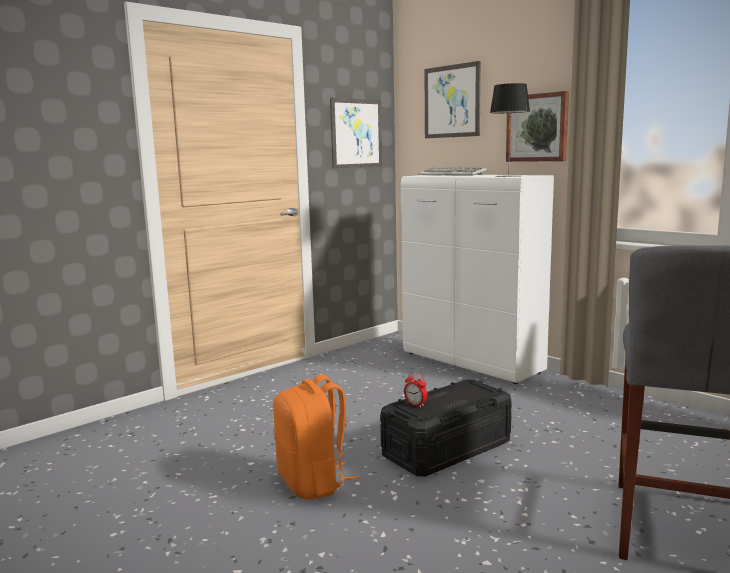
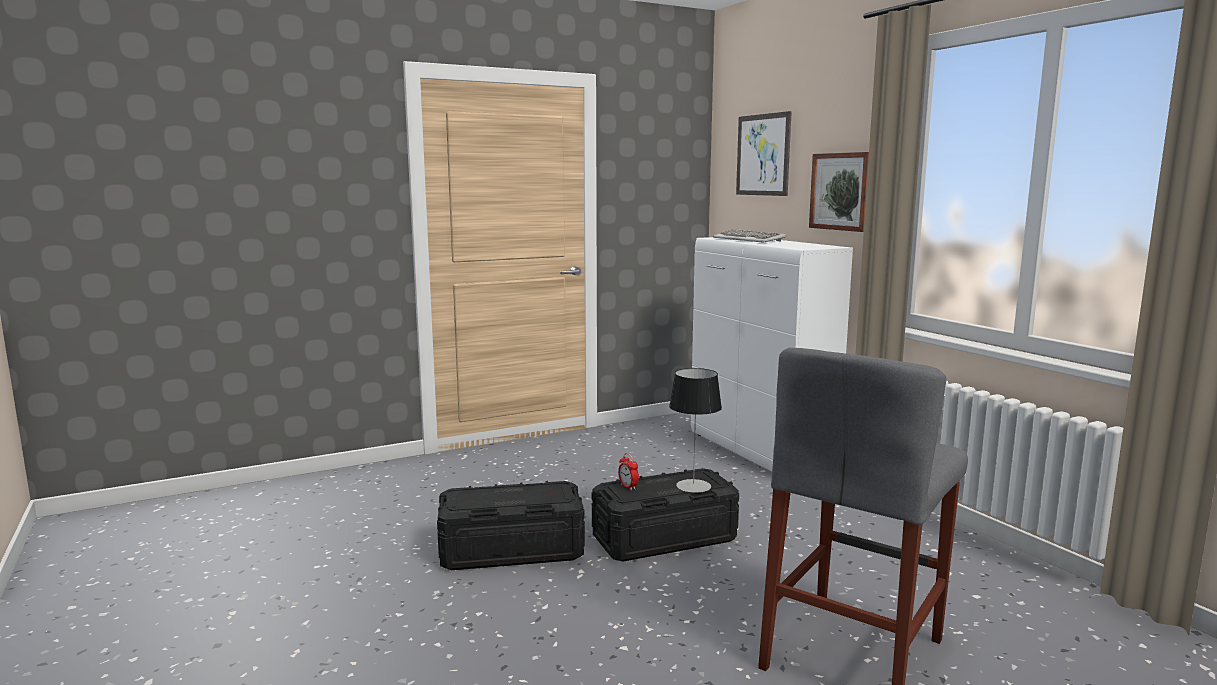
camera: 15 degrees right, 0 degrees up
(313, 483) = (512, 551): orange backpack -> black storage box
(356, 133) = (659, 187): picture -> none
(508, 176) = (796, 246): table lamp -> table lamp (693, 486)

